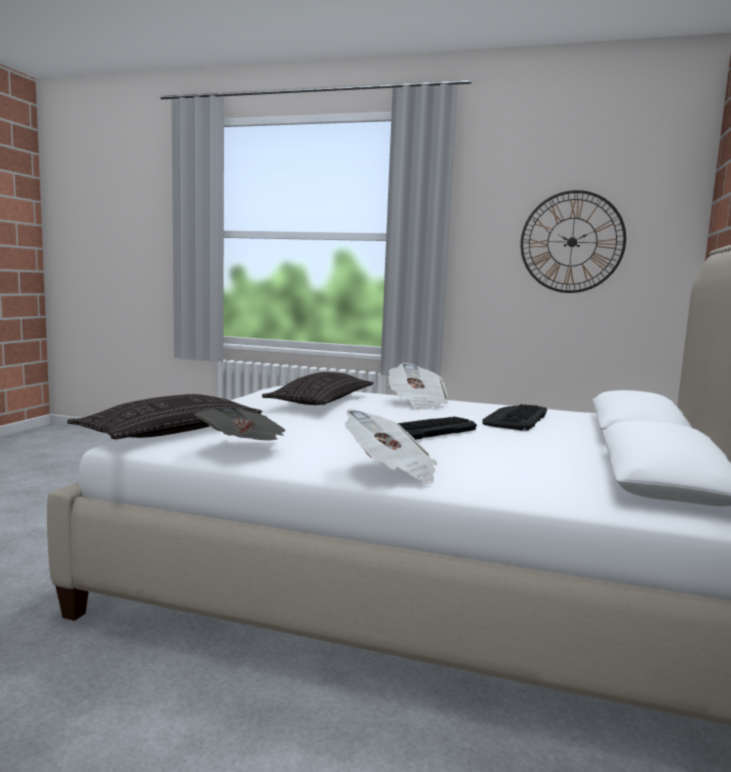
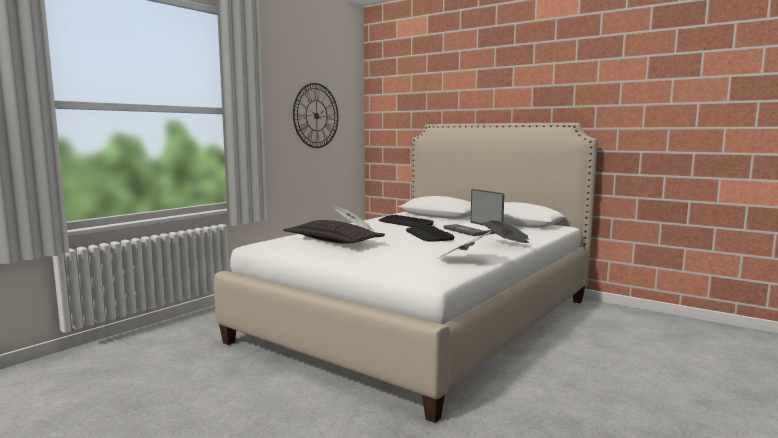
camera: 70 degrees left, 0 degrees up
(171, 431) = (407, 270): pillow -> none
(511, 451) = (473, 230): none -> laptop

